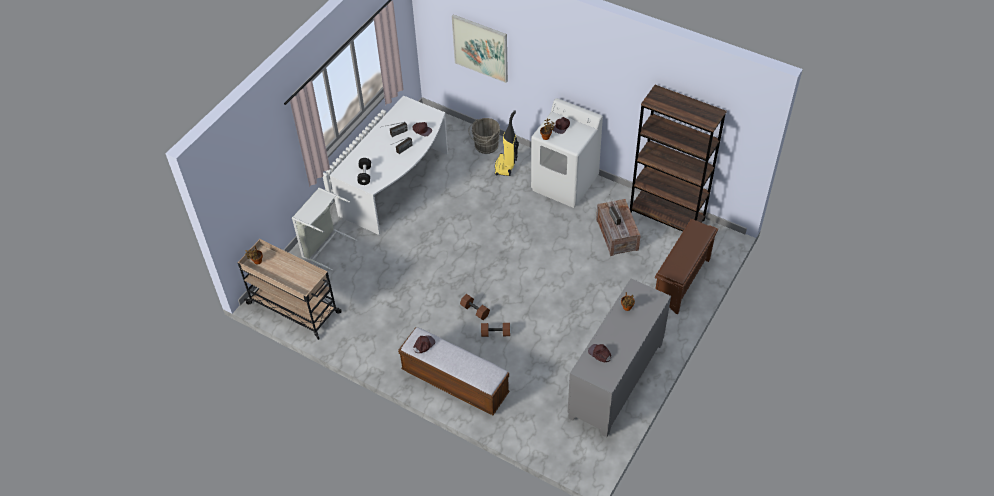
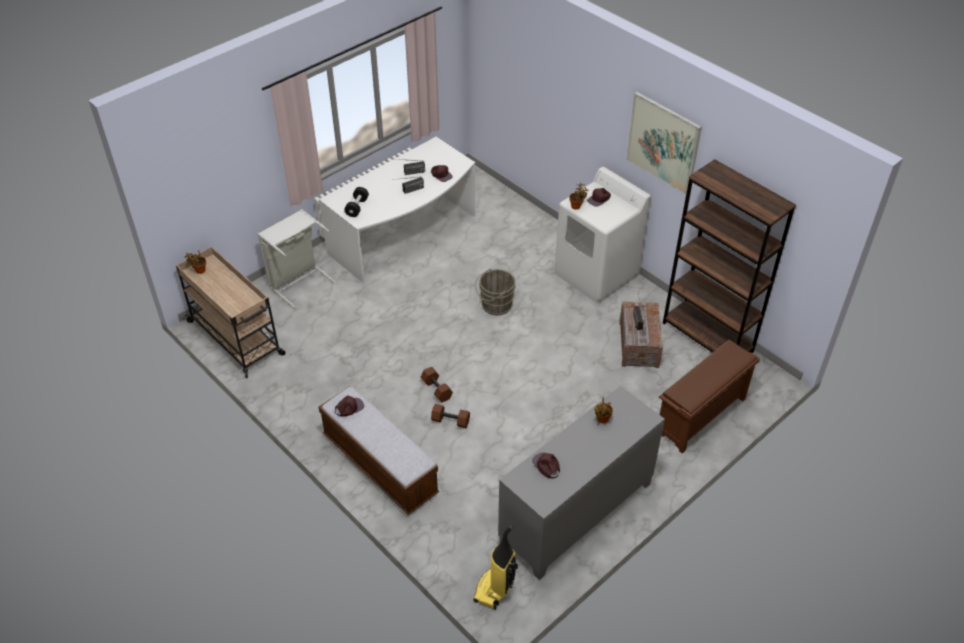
camera: 15 degrees right, 5 degrees down
(480, 48) = (530, 94): picture -> picture (663, 142)
(485, 146) = (519, 217): grey bucket -> grey bucket (495, 305)
(505, 166) = (535, 242): vacuum cleaner -> vacuum cleaner (495, 589)

